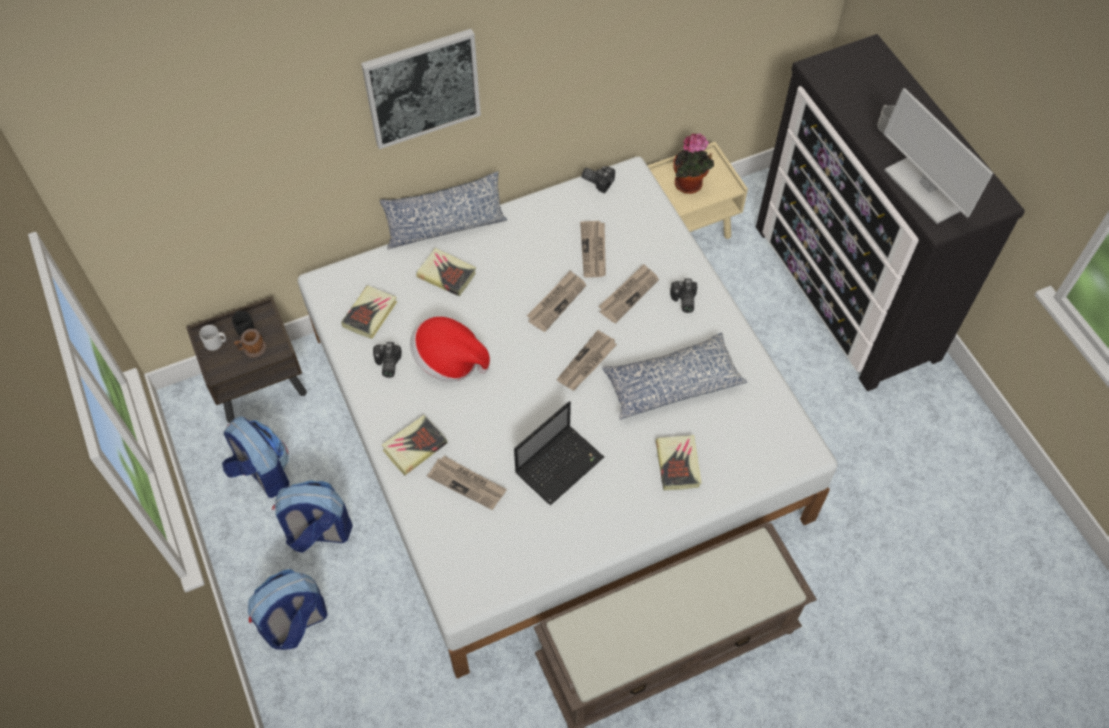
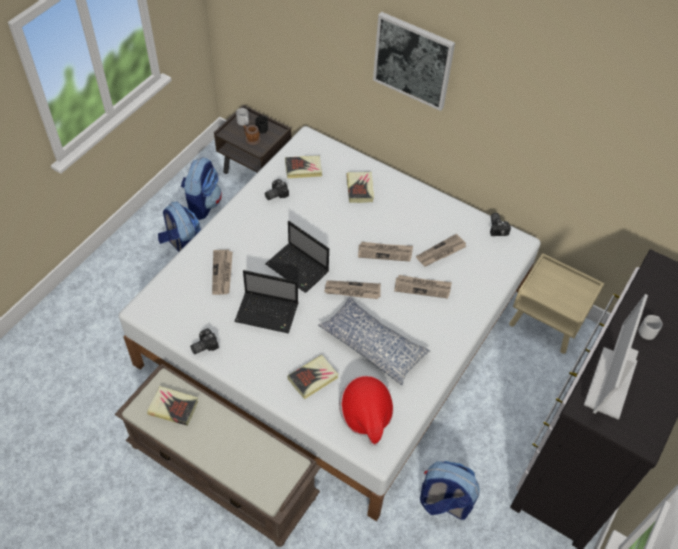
camera: 55 degrees right, 5 degrees down
(295, 623) = (121, 269): backpack -> backpack (444, 502)
(414, 447) = (229, 235): book -> book (173, 407)
(445, 228) = (393, 171): pillow -> none
(449, 360) = (300, 221): hat -> hat (365, 415)
(518, 400) = (298, 269): none -> laptop
(683, 301) = (443, 320): camera -> camera (203, 345)
(690, 185) = (554, 288): potted plant -> none

